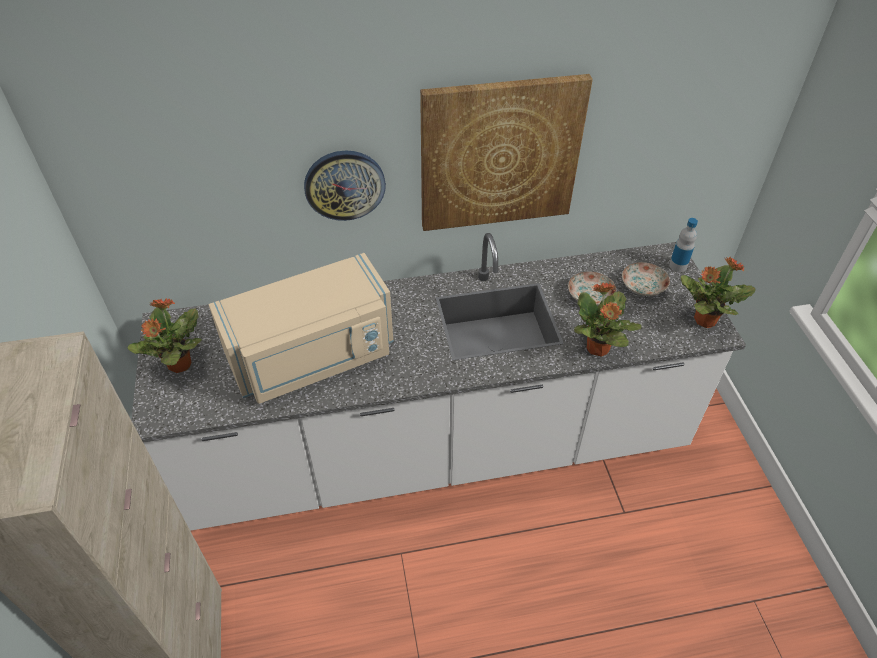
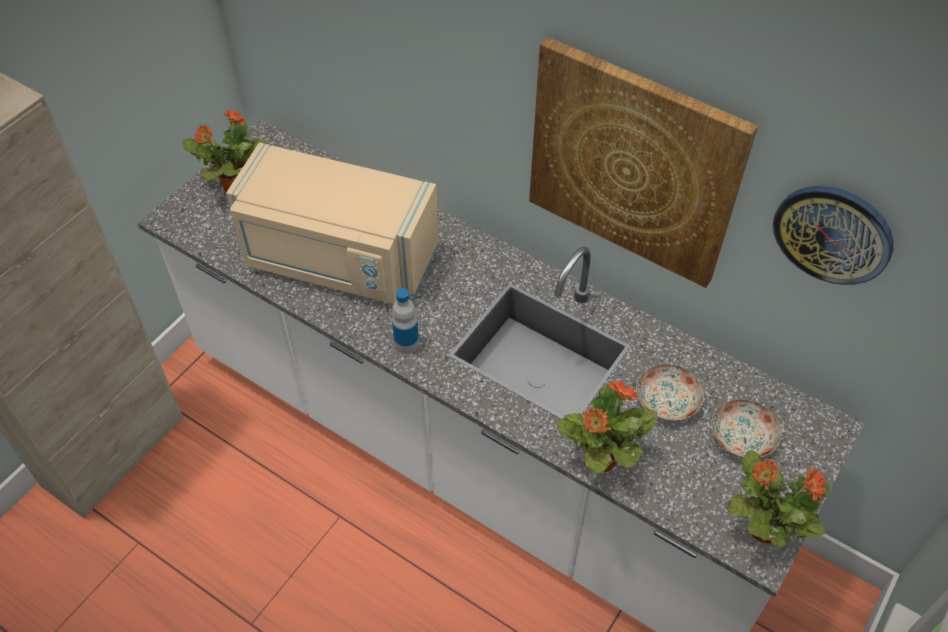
camera: 45 degrees right, 5 degrees up
(344, 185) = (458, 100): wall clock -> wall clock (833, 233)
(678, 266) = (818, 447): bottle -> bottle (406, 343)

